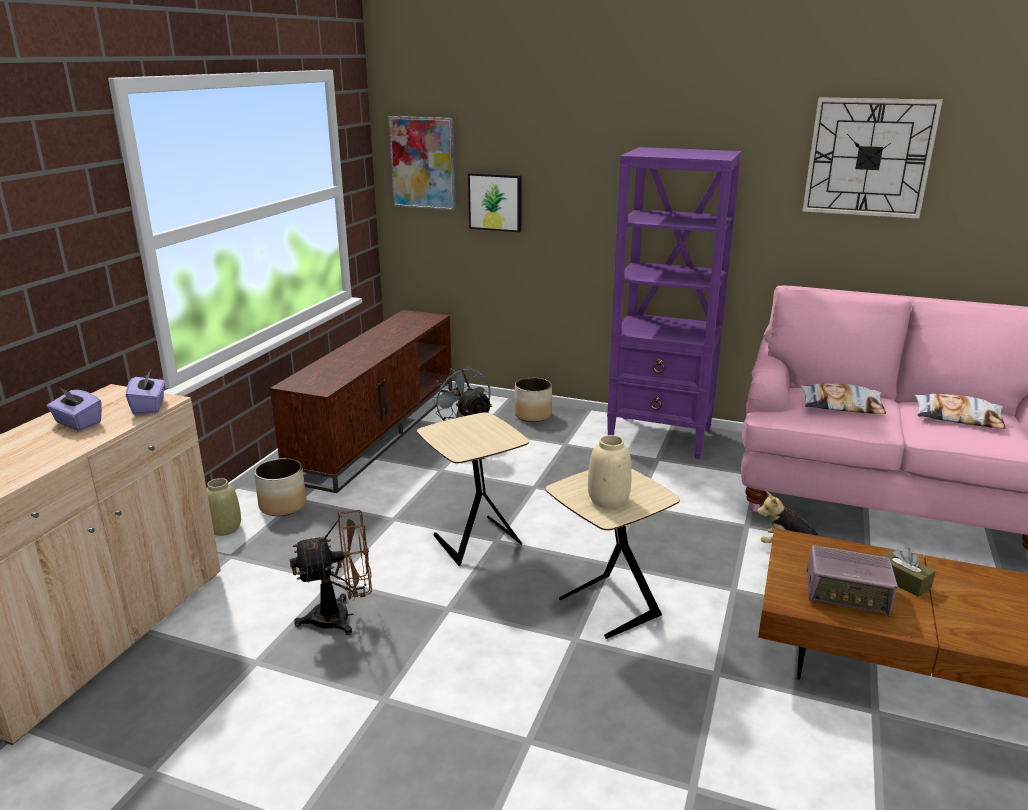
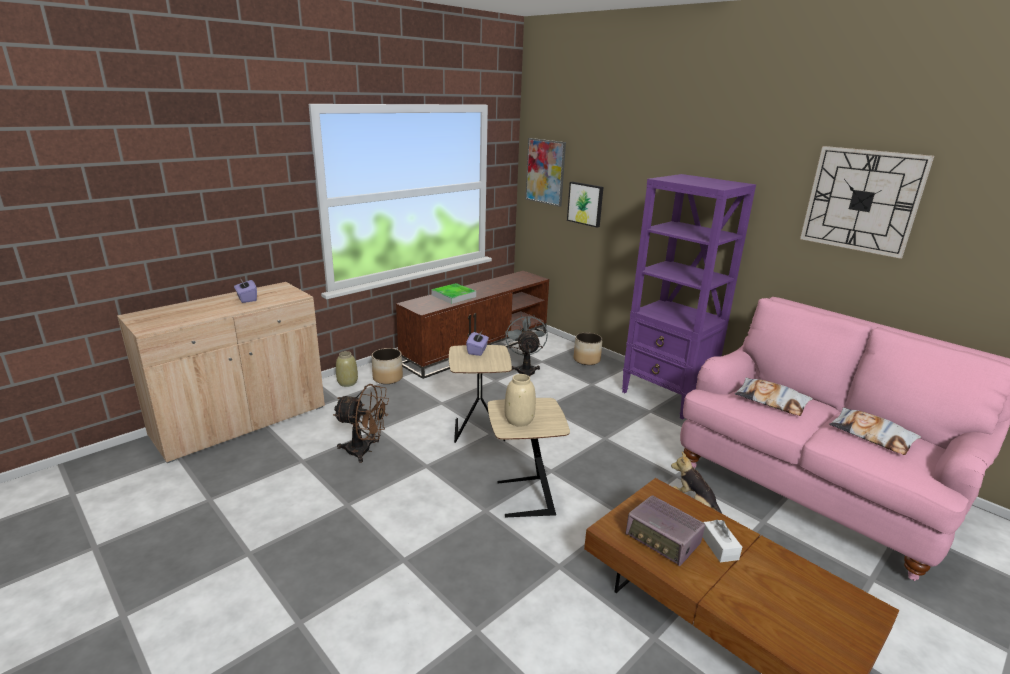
camera: 25 degrees right, 0 degrees up
(149, 407) = (288, 297): purple tissue box -> purple tissue box (477, 351)
(345, 361) = (453, 296): none -> tray
(902, 581) = (719, 547): brown tissue box -> white tissue box

